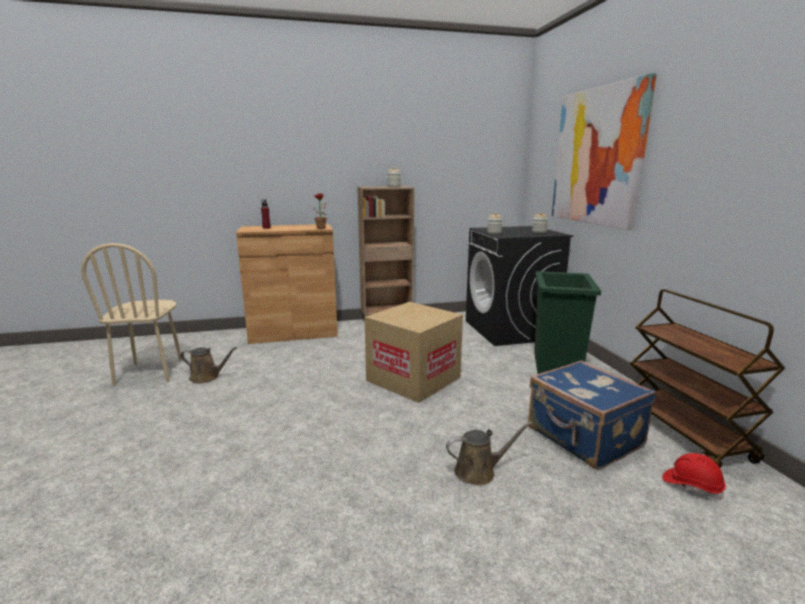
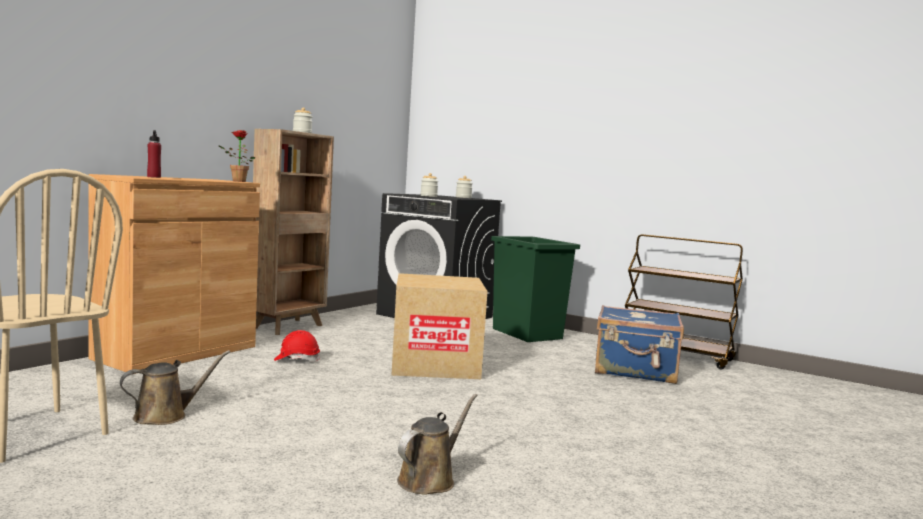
camera: 45 degrees left, 10 degrees down
(479, 471) = (619, 405): brown watering can -> brown watering can (430, 479)
(597, 157) = (525, 120): picture -> none
(691, 486) = (727, 378): red hard hat -> red hard hat (297, 360)

